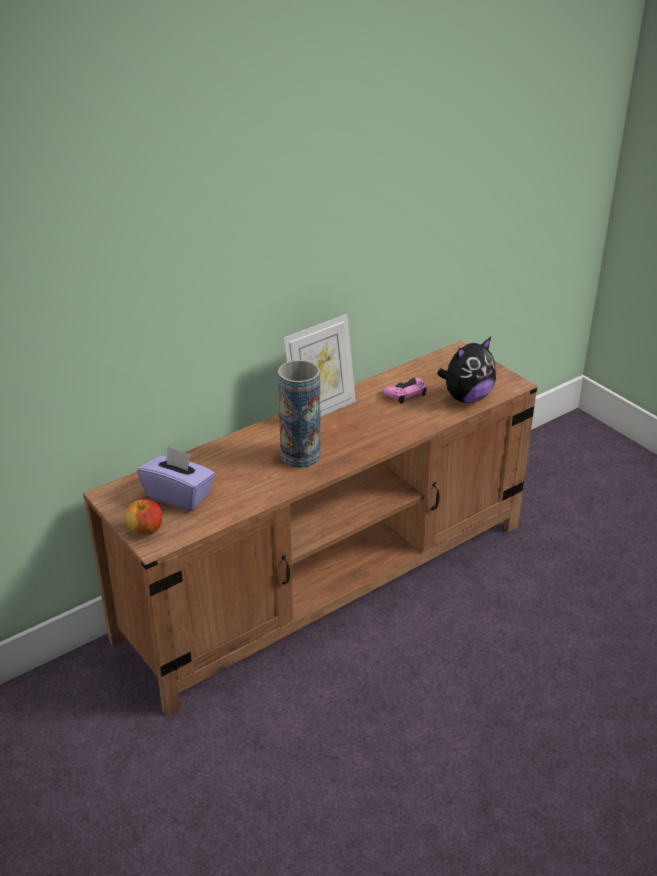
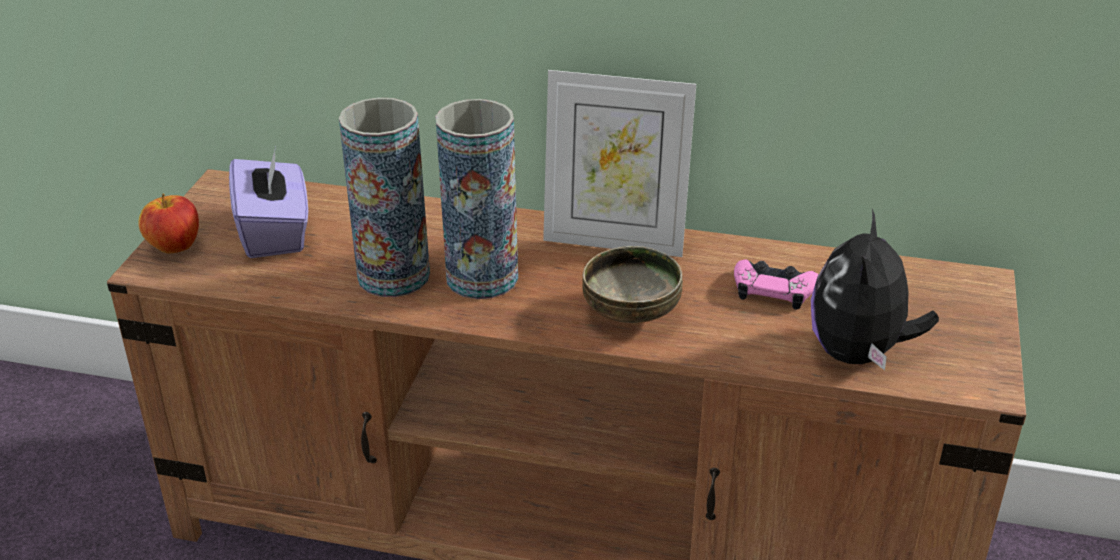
camera: 50 degrees right, 0 degrees up
(265, 477) = (393, 276): none -> vase
(377, 432) = (632, 314): none -> bowl
(466, 398) = (859, 353): plush toy -> plush toy turned 90 degrees clockwise

